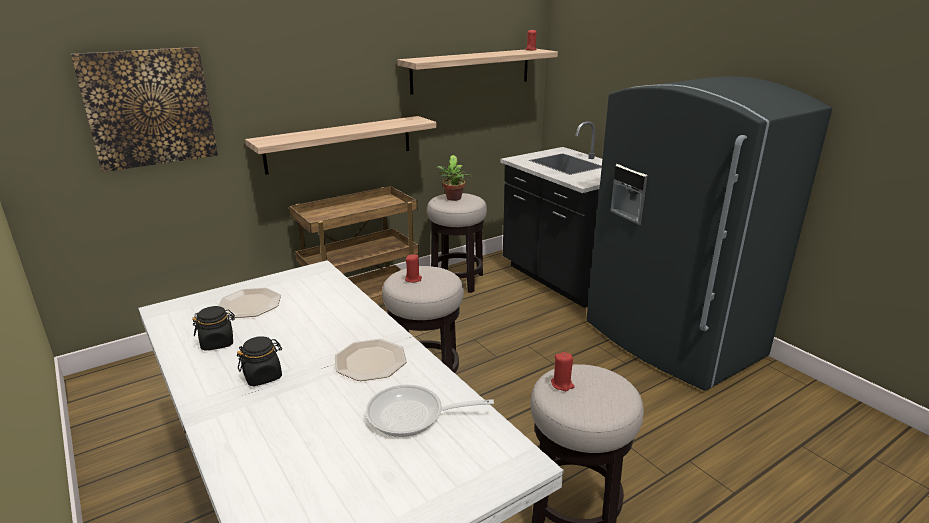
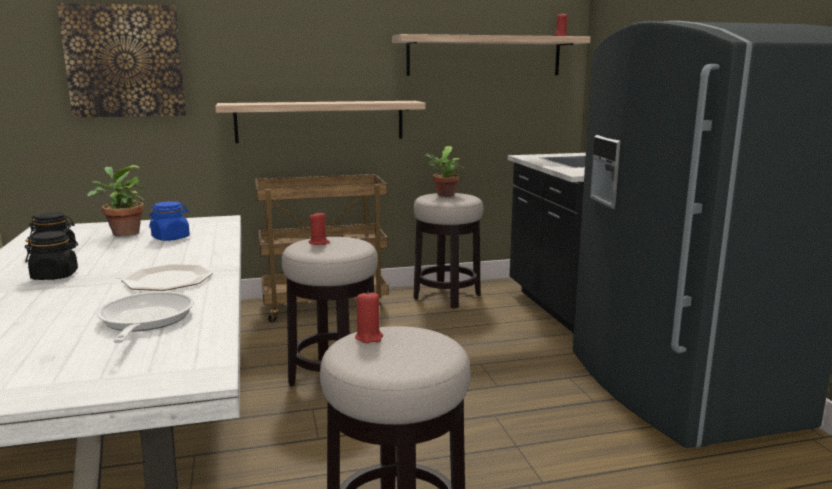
camera: 20 degrees right, 10 degrees down
(249, 304) = (123, 233): plate -> potted plant
(304, 304) = (171, 238): none -> blue jar
(412, 416) = (144, 321): frying pan -> frying pan turned 60 degrees clockwise

